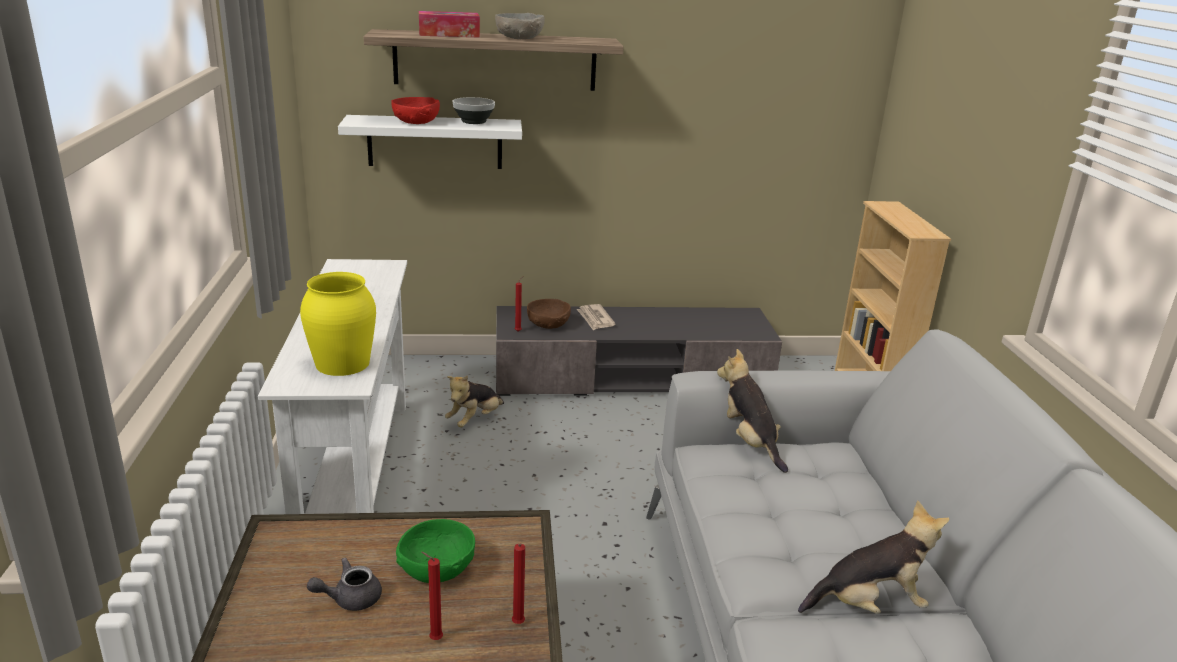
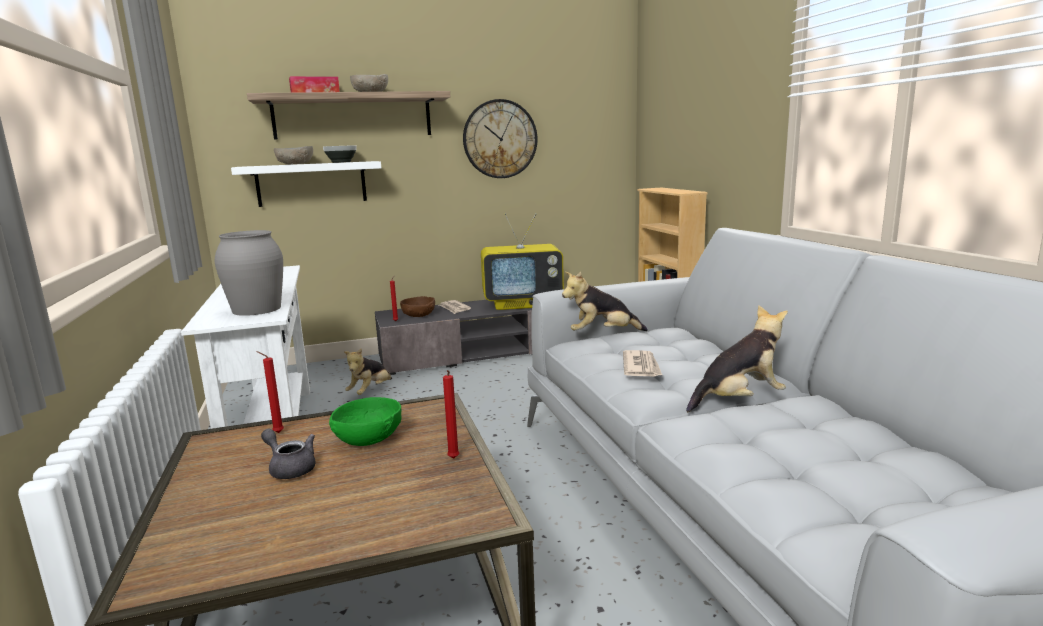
camera: 10 degrees left, 10 degrees down
(343, 363) = (257, 309): yellow vase -> grey vase
(349, 598) = (290, 468): grey teapot -> grey teapot turned 75 degrees clockwise
(415, 122) = (295, 164): red bowl -> grey bowl
(434, 639) = (378, 480): red candle -> red candle (276, 433)
(684, 326) = (523, 304): none -> television
(687, 102) = (500, 139): none -> wall clock
(749, 442) = (602, 334): plush toy -> plush toy turned 60 degrees counterclockwise
(773, 519) = (641, 367): none -> newspaper

